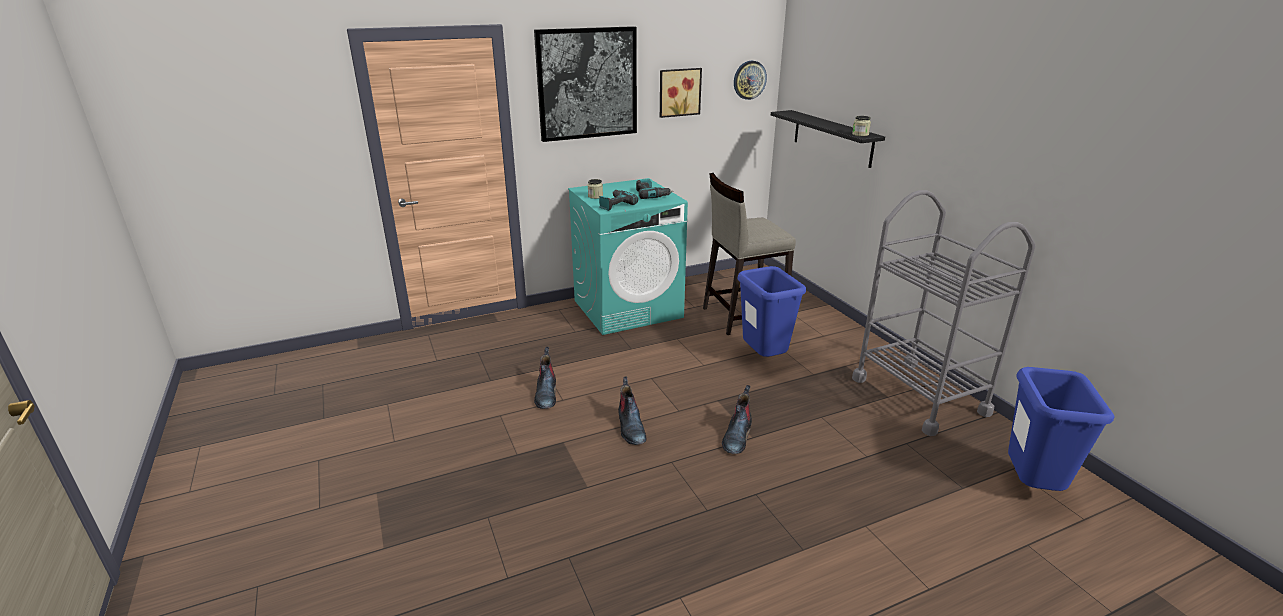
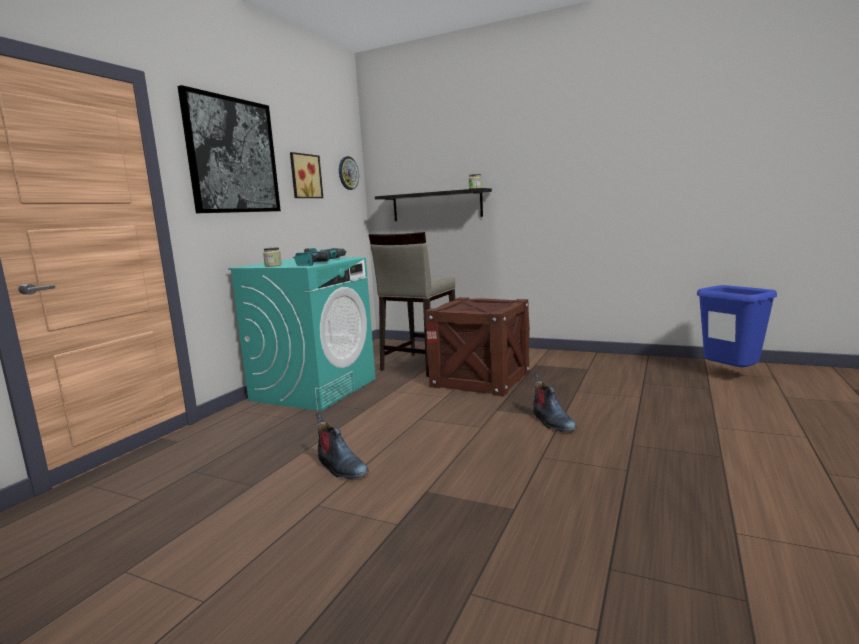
camera: 40 degrees left, 15 degrees down
(630, 428) = (466, 453): boot -> none
(764, 359) = (480, 379): blue trash can -> crate
(919, 396) = (601, 362): grey cart -> none

